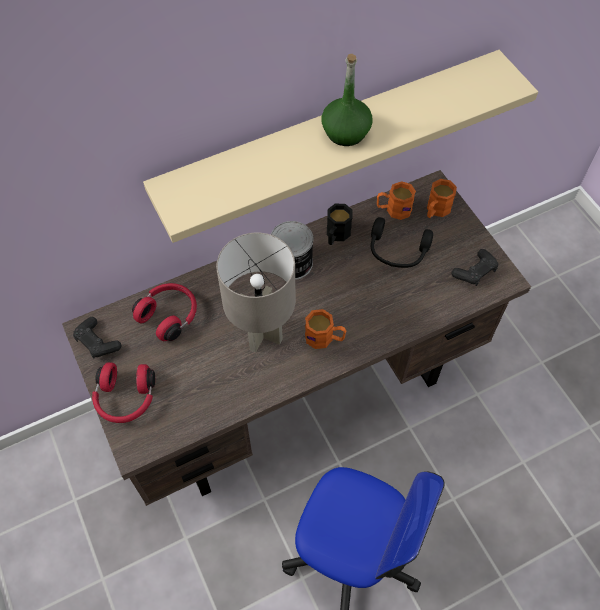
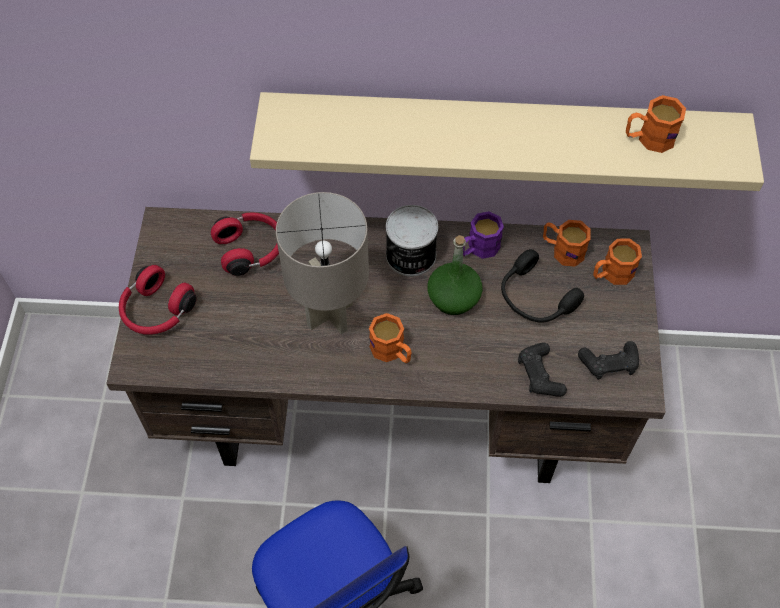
camera: 30 degrees right, 0 degrees up
(97, 342) = (166, 241): black game controller -> black game controller (539, 375)
(336, 235) = (478, 248): black mug -> purple mug
(346, 132) = (503, 132): green bottle -> green bottle (454, 298)
(446, 94) = (648, 138): none -> orange mug

